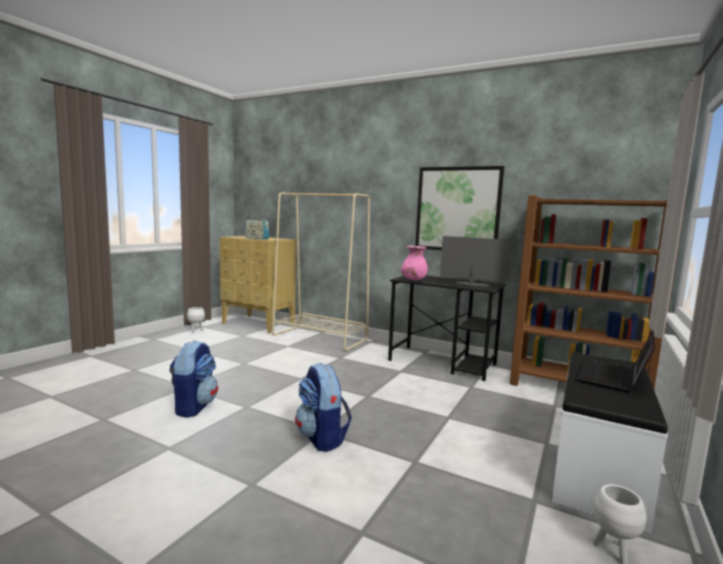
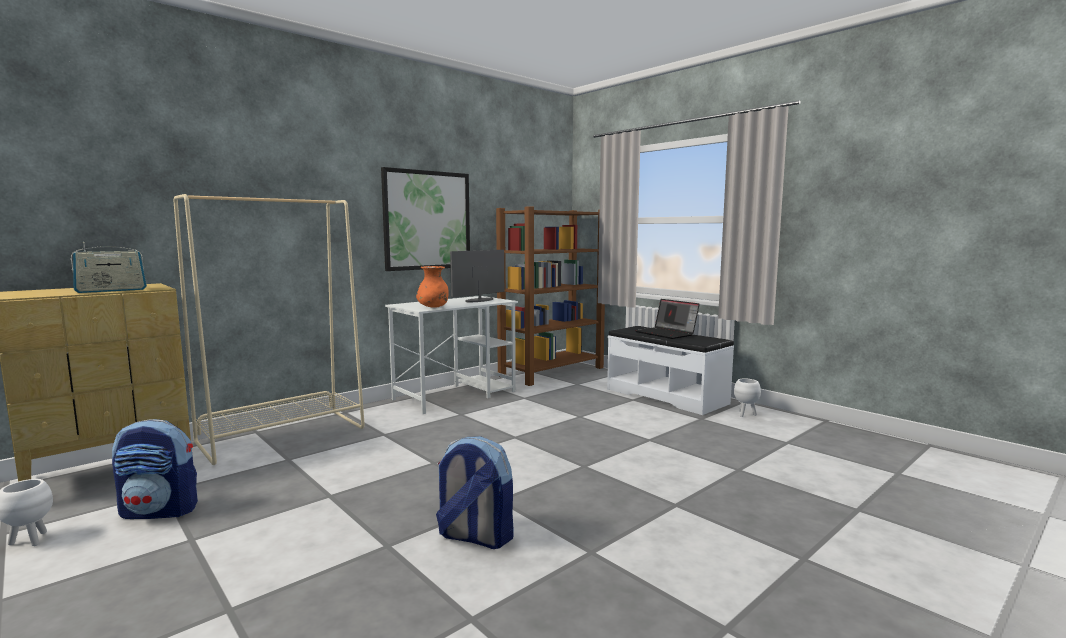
camera: 70 degrees left, 0 degrees up
(322, 438) = (598, 467): backpack -> backpack (160, 511)
(413, 280) = (433, 307): pink vase -> orange vase
(443, 363) = (456, 395): black desk -> white desk

